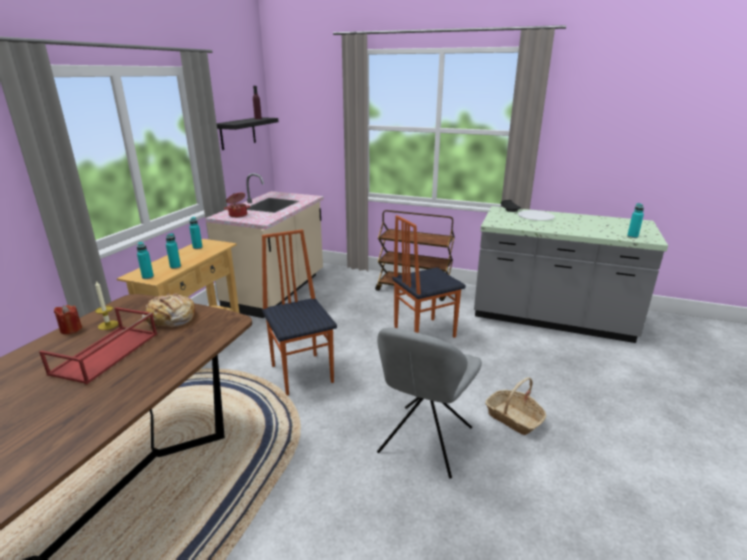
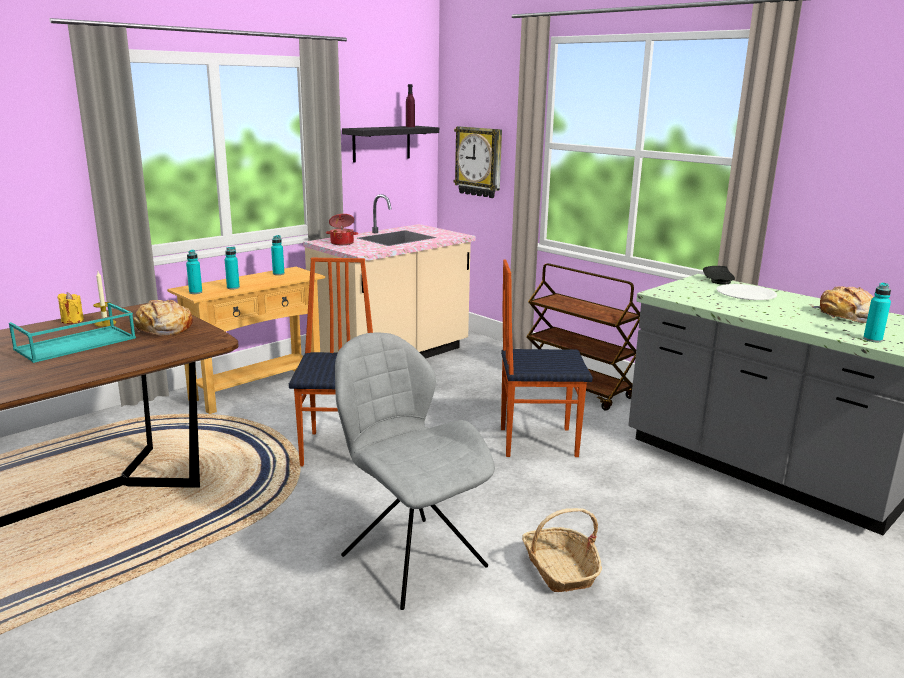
camera: 25 degrees right, 5 degrees down
(71, 329) = (72, 320): red candle -> yellow candle
(106, 354) = (75, 344): red tray -> turquoise tray
(309, 141) = (479, 162): none -> wall clock
(424, 442) = (410, 558): grey chair -> grey chair turned 90 degrees clockwise
(599, 223) = (845, 316): none -> bread

